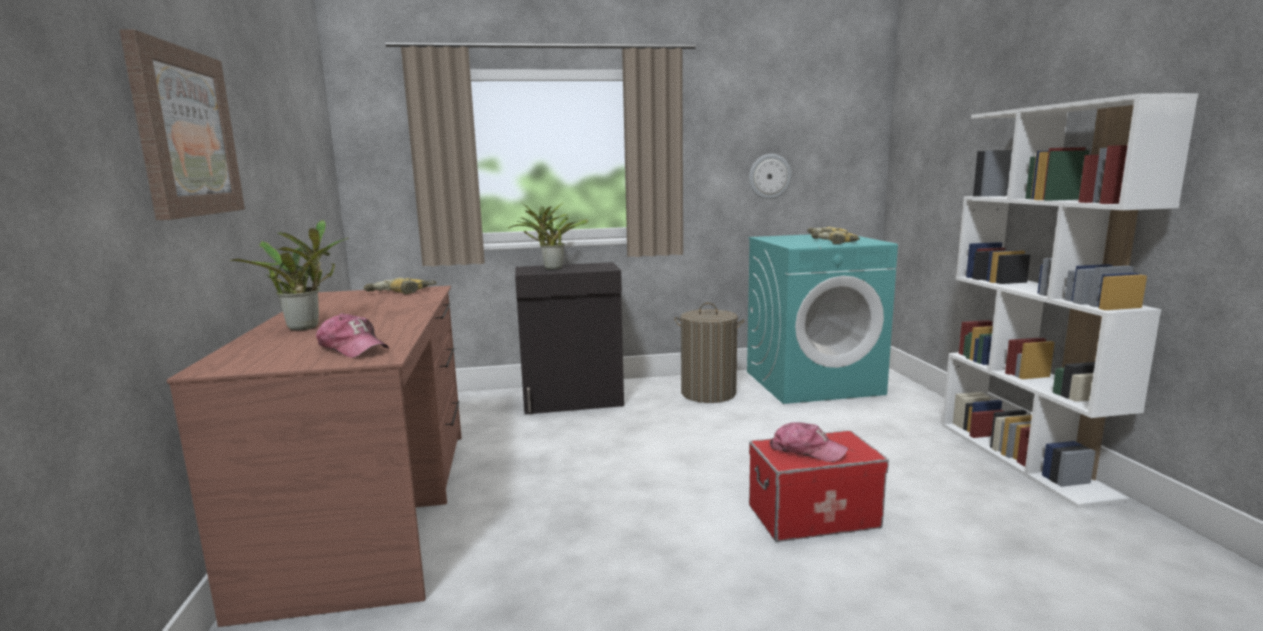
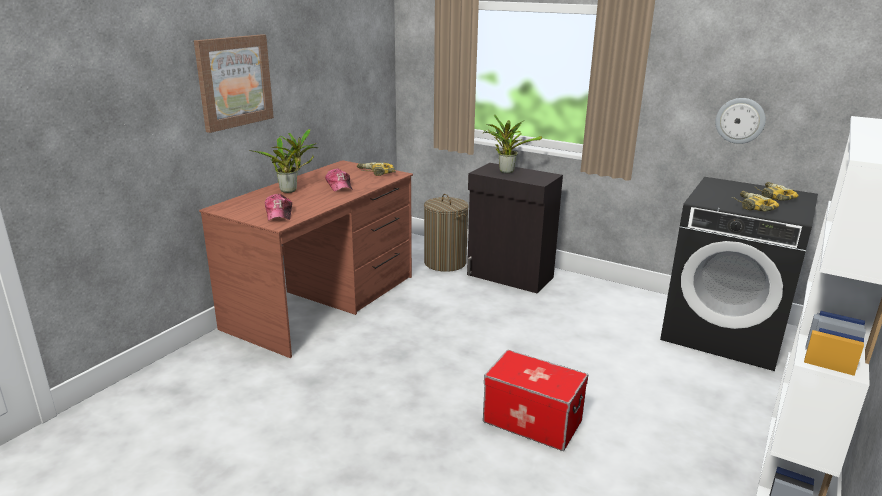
camera: 40 degrees right, 10 degrees up
(708, 393) = (615, 307): laundry basket -> laundry basket (445, 263)
(806, 450) = (528, 372): cap -> cap (339, 186)
(813, 382) = (724, 333): turquoise washing machine -> black washing machine

